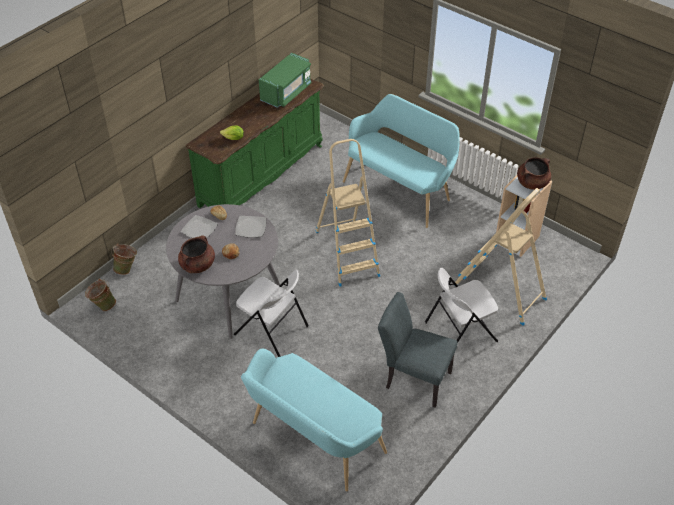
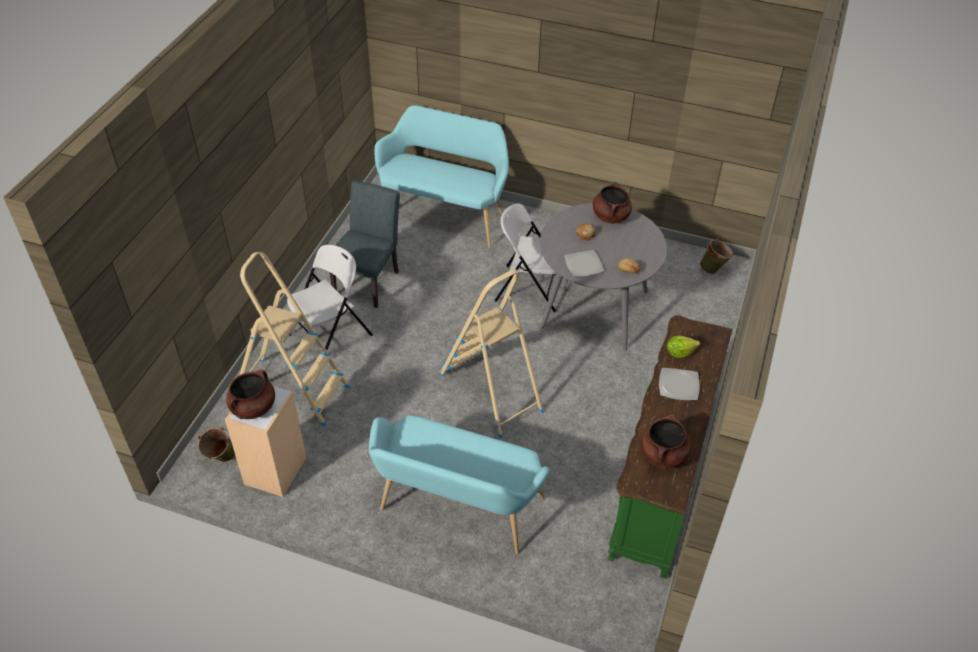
camera: 160 degrees right, 0 degrees up
(127, 268) = (724, 310): green bucket -> green bucket (221, 460)
(200, 229) = (637, 251): plate -> plate (678, 386)
(286, 92) = (663, 455): green microwave -> brown cooking pot
(413, 378) = (369, 280): grey chair -> grey chair turned 75 degrees counterclockwise

